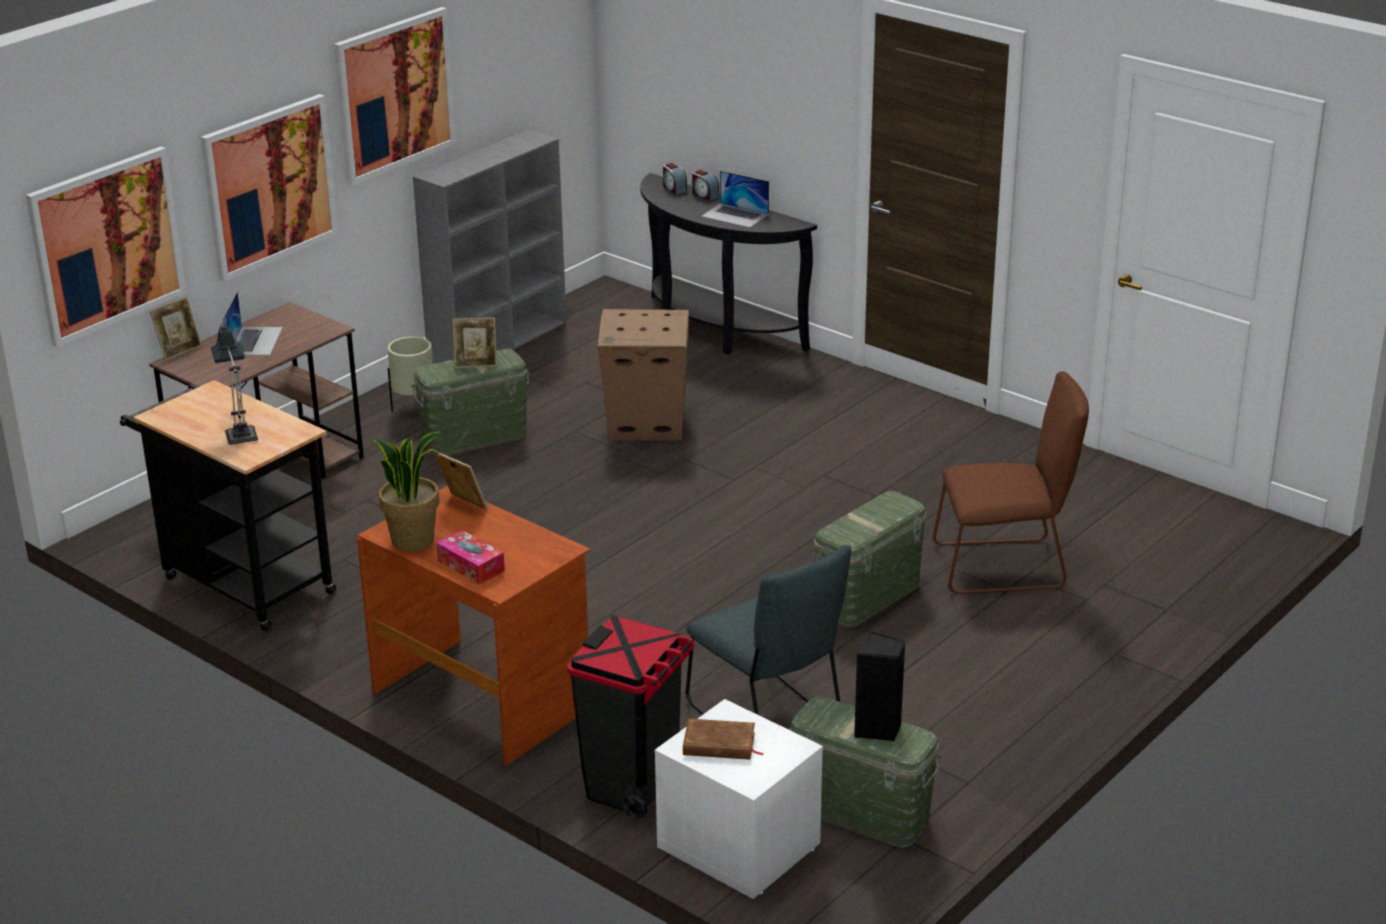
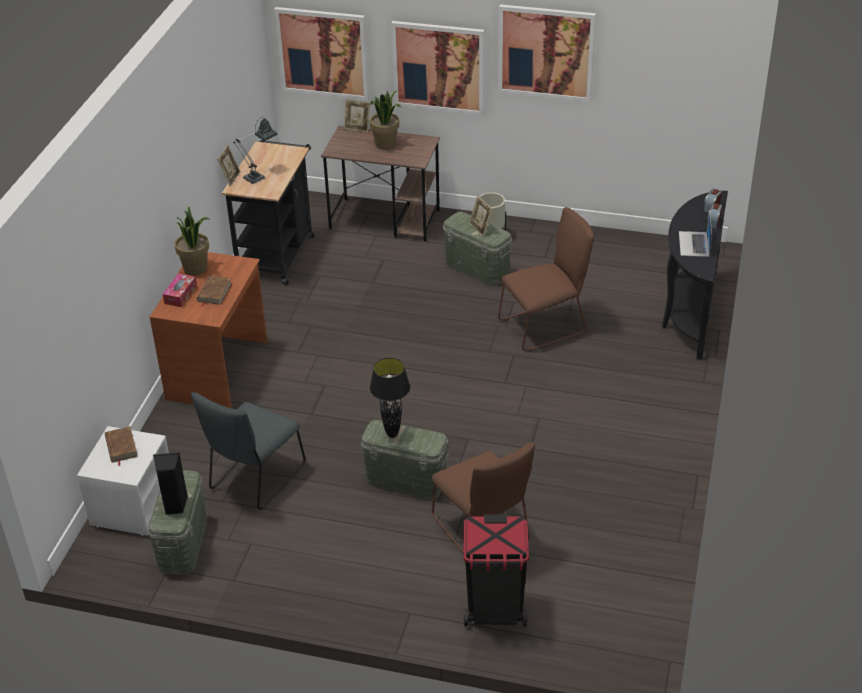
camera: 65 degrees right, 10 degrees up
(255, 341) = (386, 144): laptop -> potted plant
(462, 505) = (240, 270): picture frame -> picture frame (230, 178)
(497, 536) = (214, 292): none -> brown book
(499, 343) = (595, 236): grey bookcase -> none
(634, 785) = (169, 449): black trash can -> black trash can (495, 610)
(647, 423) = (545, 326): cardboard box -> brown chair
(860, 525) = (392, 434): none -> black table lamp

